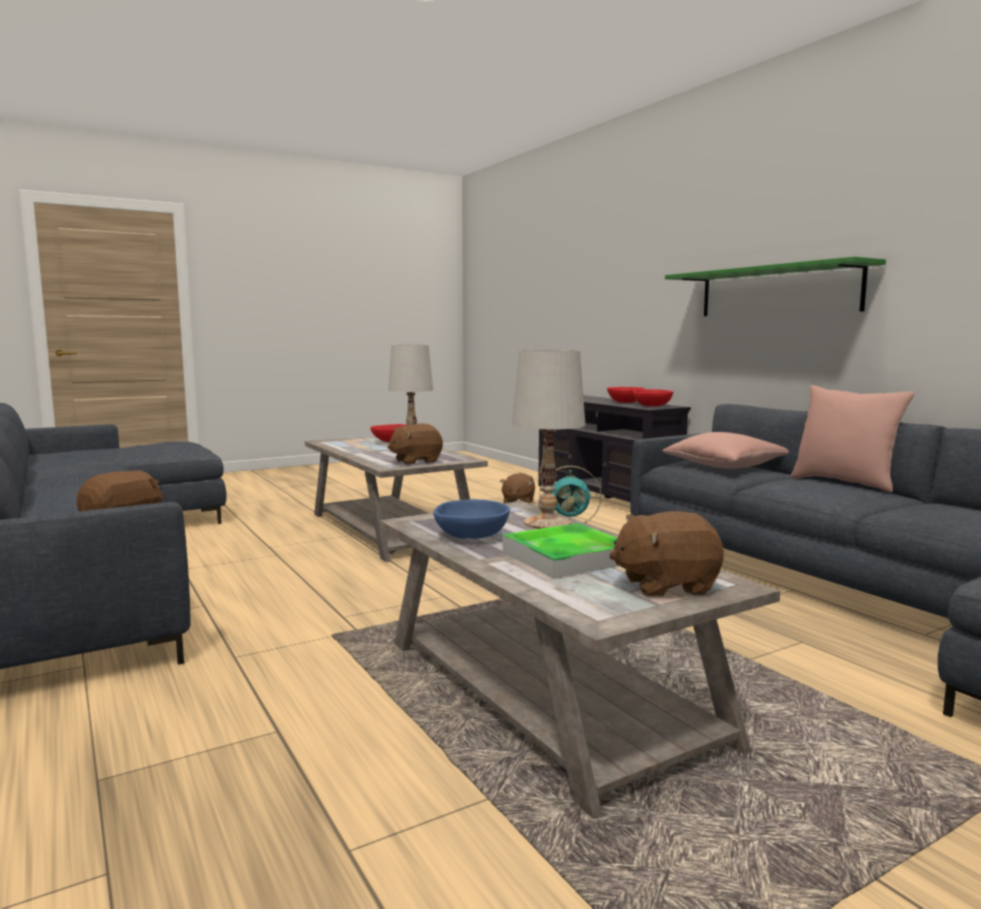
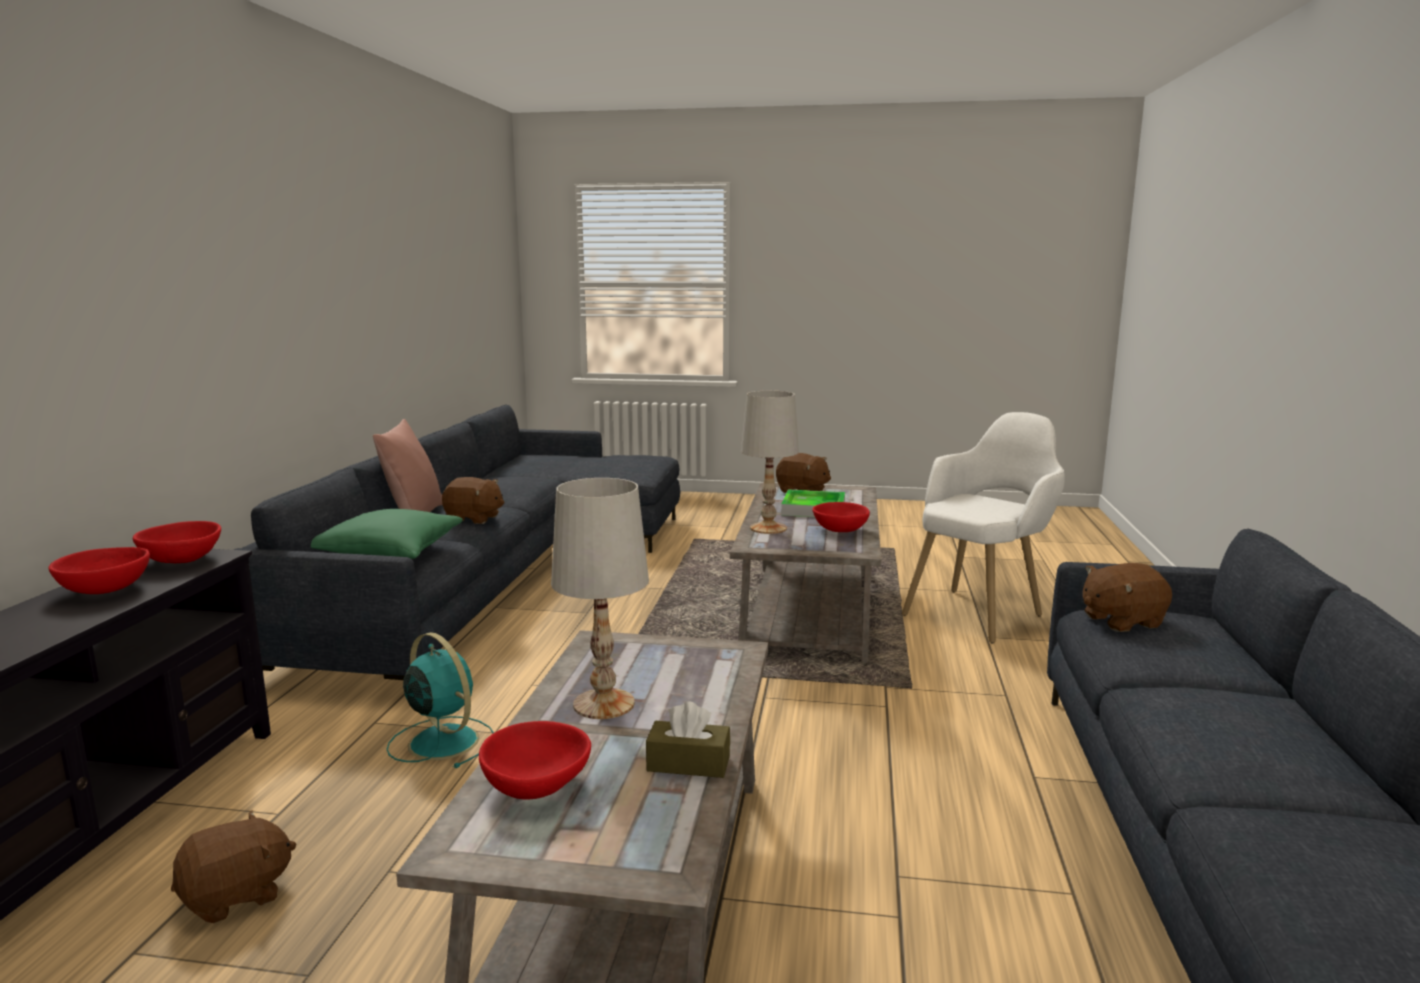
camera: 140 degrees left, 5 degrees up
(305, 790) = (981, 610): none -> white armchair
(349, 449) = (688, 763): none -> brown tissue box
(416, 461) = (673, 657): brown plush toy -> brown plush toy (474, 519)
(471, 537) = (840, 530): blue bowl -> red bowl
(726, 466) = (389, 553): pink pillow -> green pillow
(777, 291) = (238, 331): green shelf -> none

